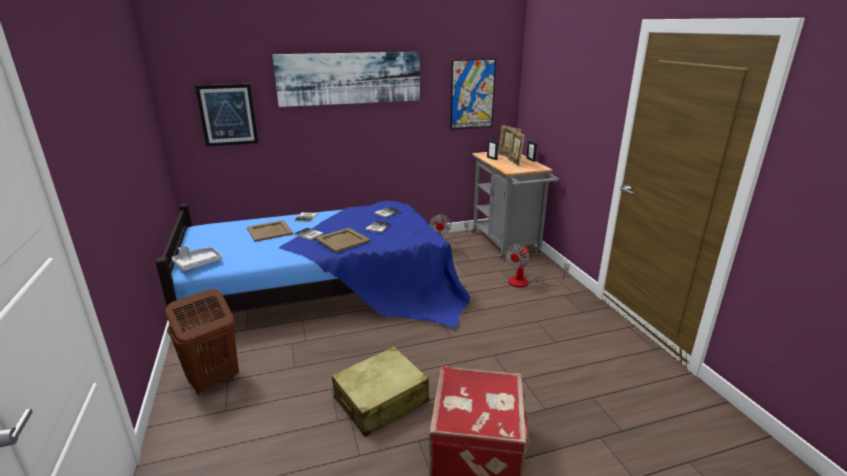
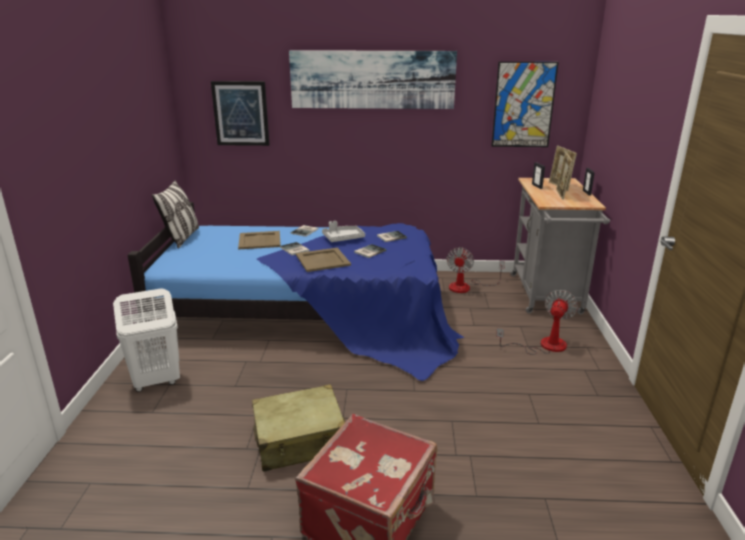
camera: 20 degrees right, 0 degrees up
(189, 239) = (182, 238): none -> pillow
(197, 263) = (174, 263): grey tray -> grey tray (343, 238)
(213, 380) = (156, 381): brown laundry basket -> white laundry basket
(526, 282) = (543, 346): fan -> fan turned 150 degrees clockwise

